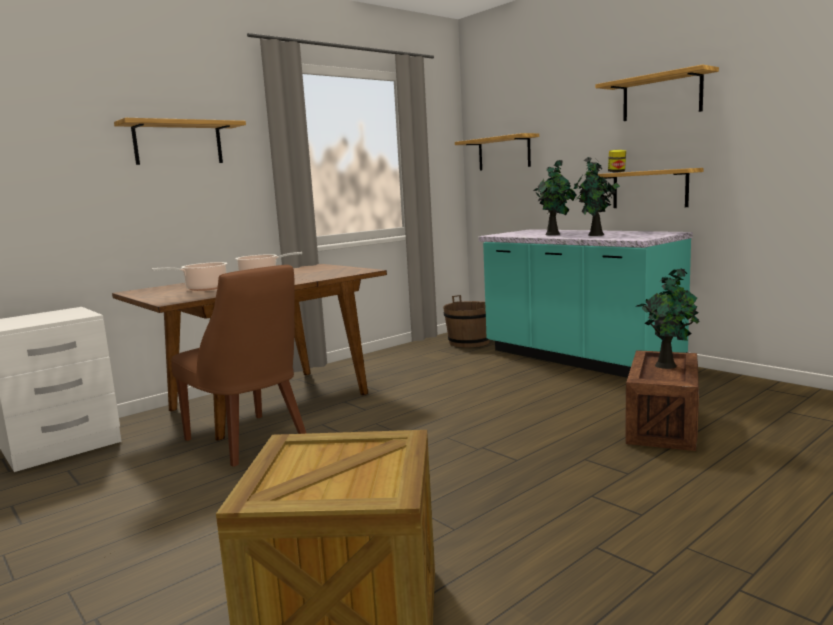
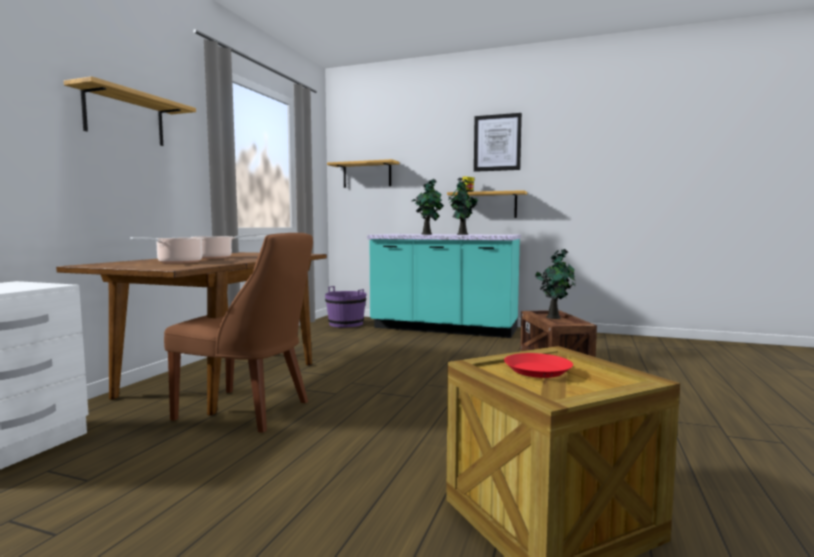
camera: 30 degrees left, 5 degrees down
(325, 461) = (538, 370): none -> red plate
(469, 342) = (346, 324): brown bucket -> purple bucket
(661, 96) = (497, 143): shelf -> picture

